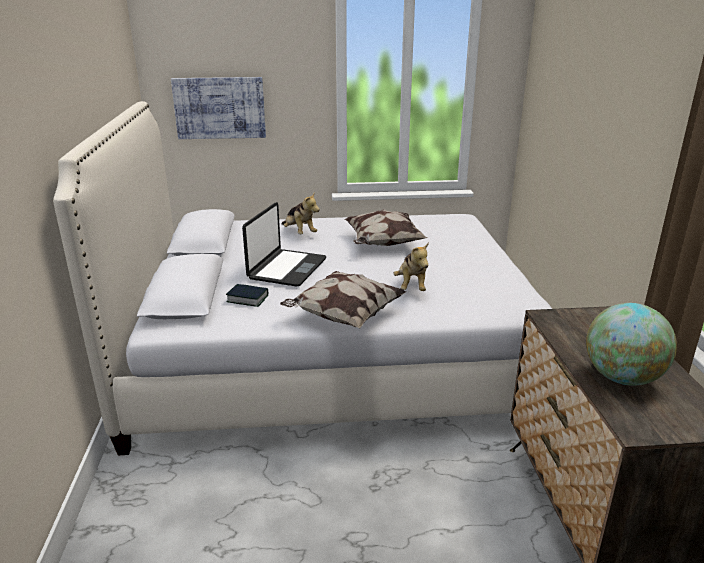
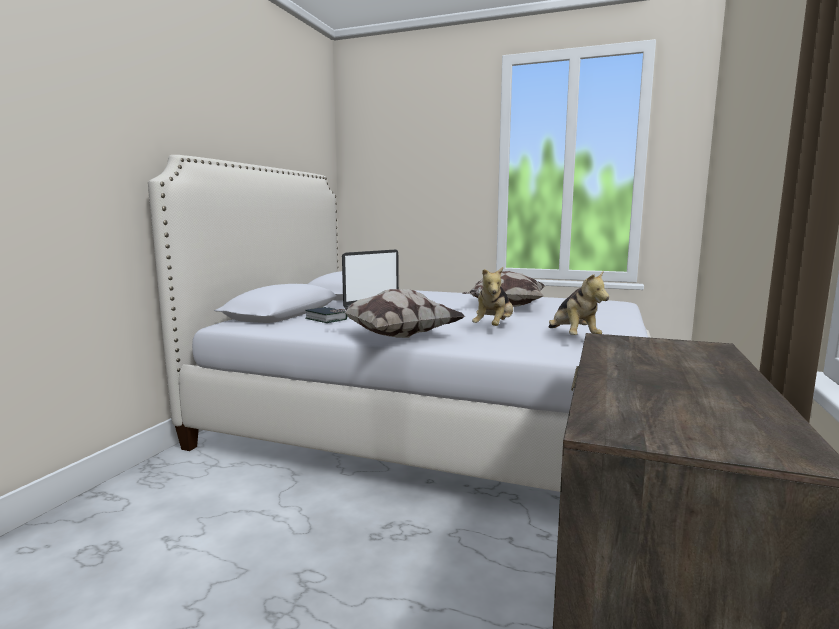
camera: 25 degrees right, 15 degrees down
(220, 108) = (395, 192): picture -> none
(299, 233) = (433, 296): plush toy -> plush toy (573, 338)
(622, 378) = (653, 387): globe -> none

